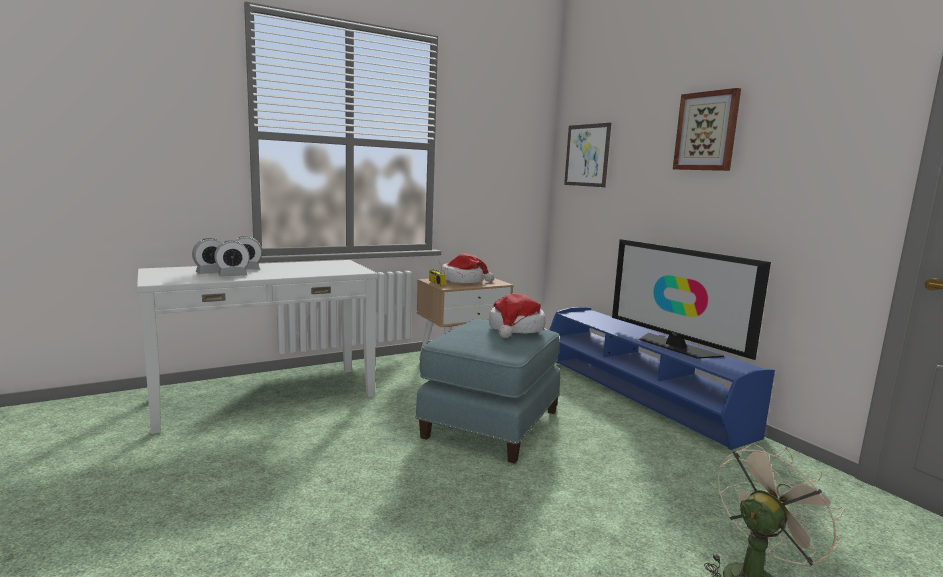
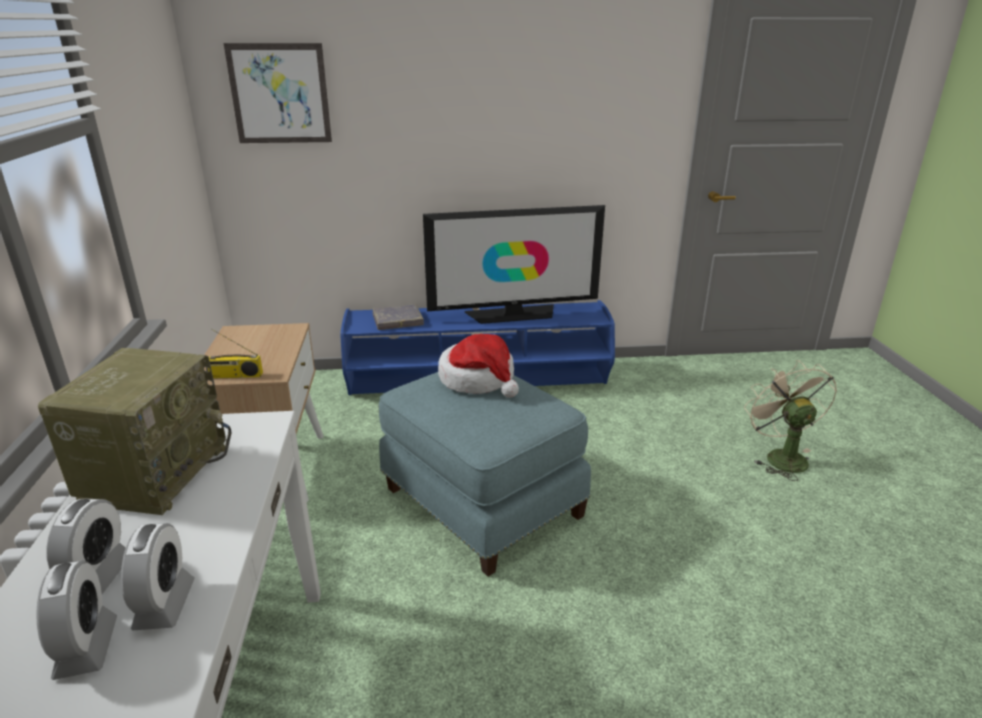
camera: 65 degrees left, 15 degrees up
(313, 266) = (155, 472): none -> radio
(463, 281) = (246, 351): hat -> none
(599, 320) = (398, 320): none -> grey book
(706, 131) = (489, 63): picture -> none

